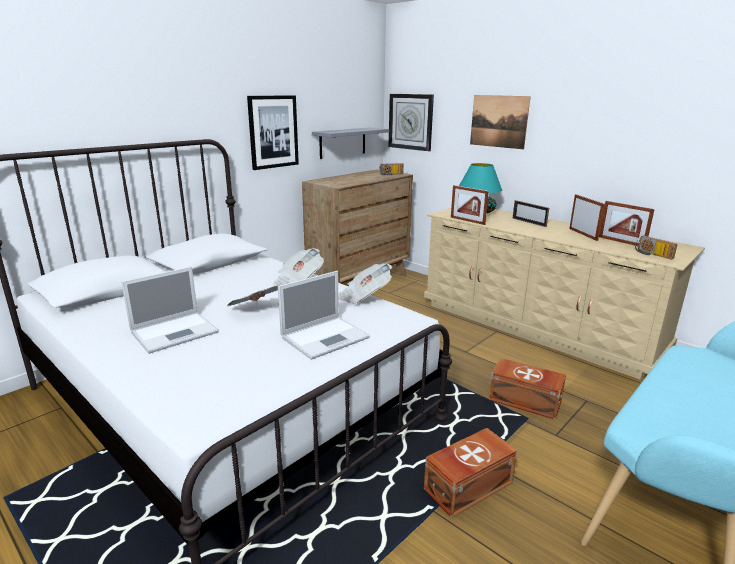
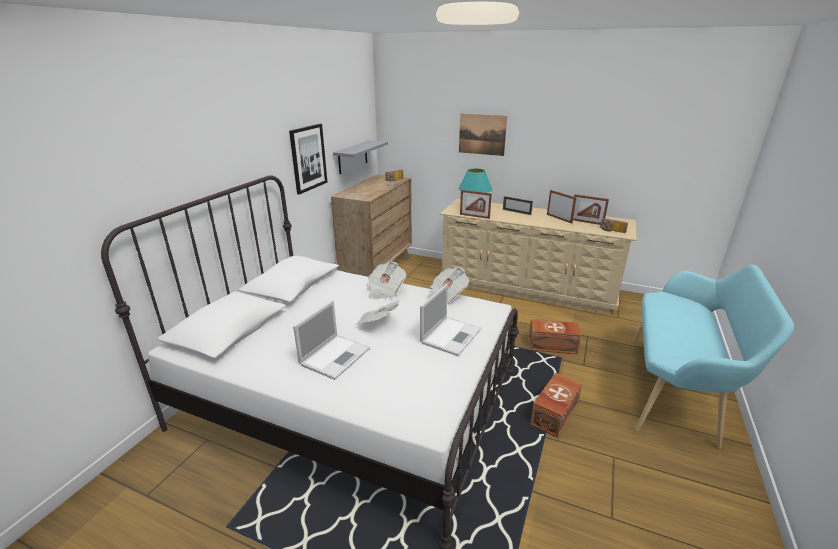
camera: 20 degrees left, 5 degrees up
(411, 122) = (403, 134): wall clock -> none

